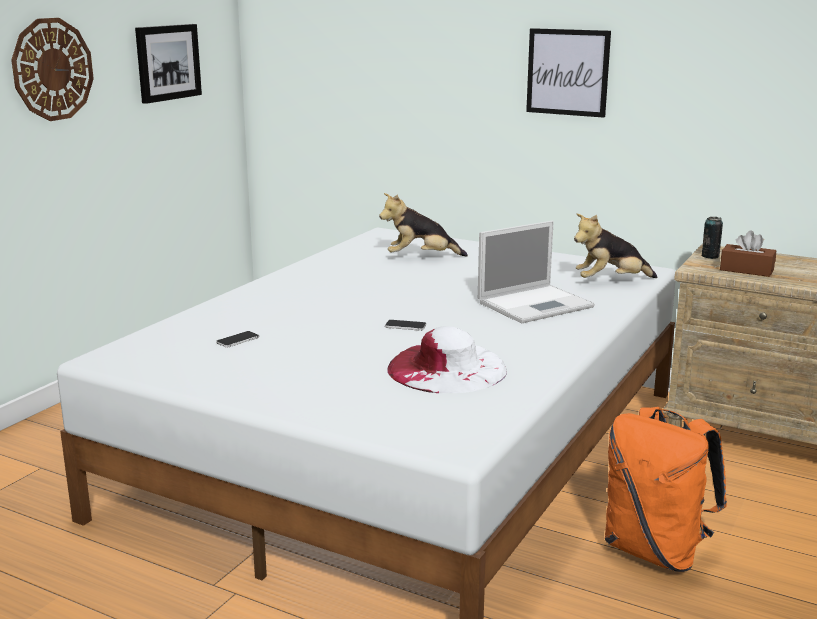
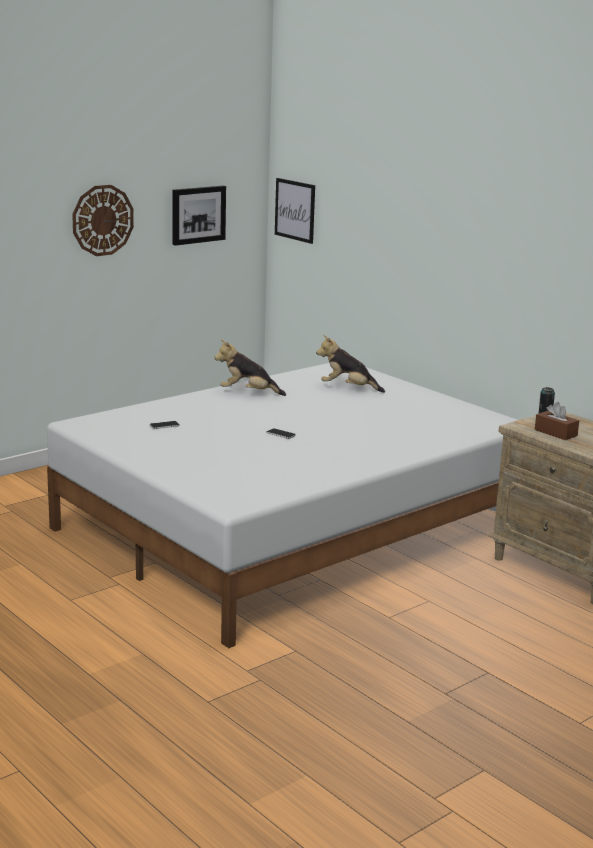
camera: 20 degrees right, 0 degrees up
(447, 368) = (277, 464): white hat -> none
(536, 304) = (390, 434): laptop -> none
(567, 72) = (476, 256): picture -> picture (295, 210)
(610, 281) = (469, 427): plush toy -> plush toy (248, 393)
(656, 551) = (404, 619): orange backpack -> none

